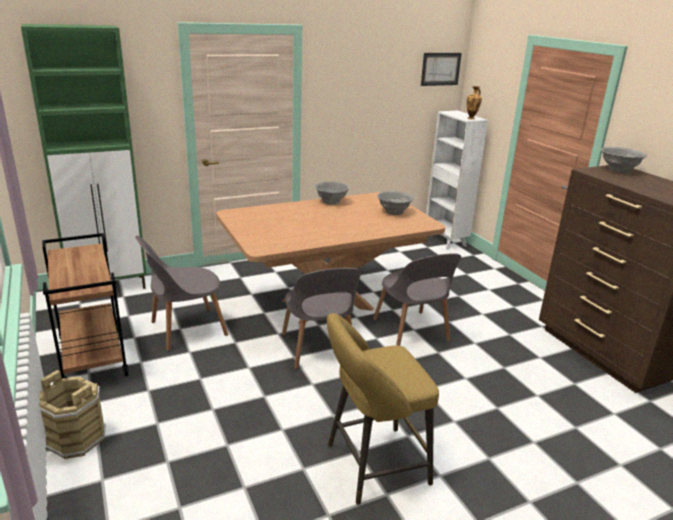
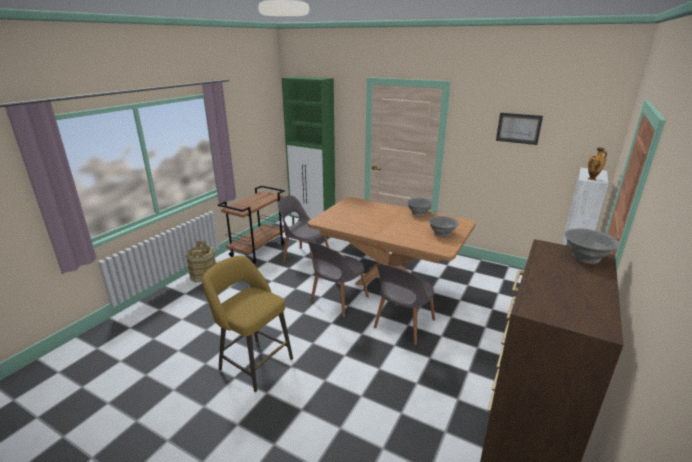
camera: 55 degrees right, 0 degrees up
(440, 69) = (590, 127): picture -> picture (518, 128)

